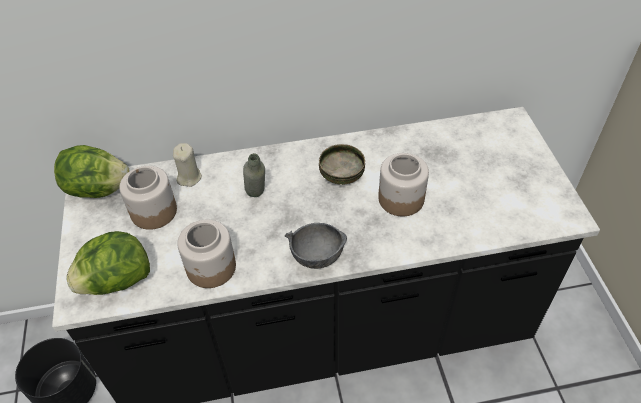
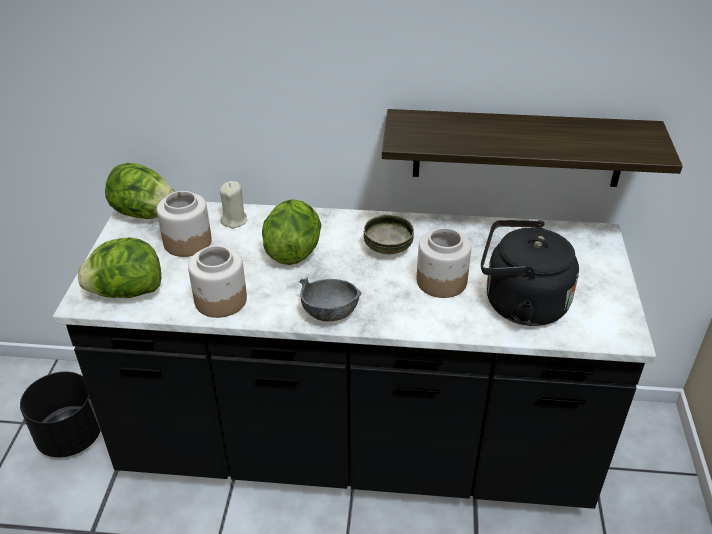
camera: 15 degrees right, 10 degrees down
(257, 198) = (293, 251): grey bottle -> lettuce
(438, 60) = (518, 148): none -> shelf
(474, 206) = (519, 304): none -> black kettle

